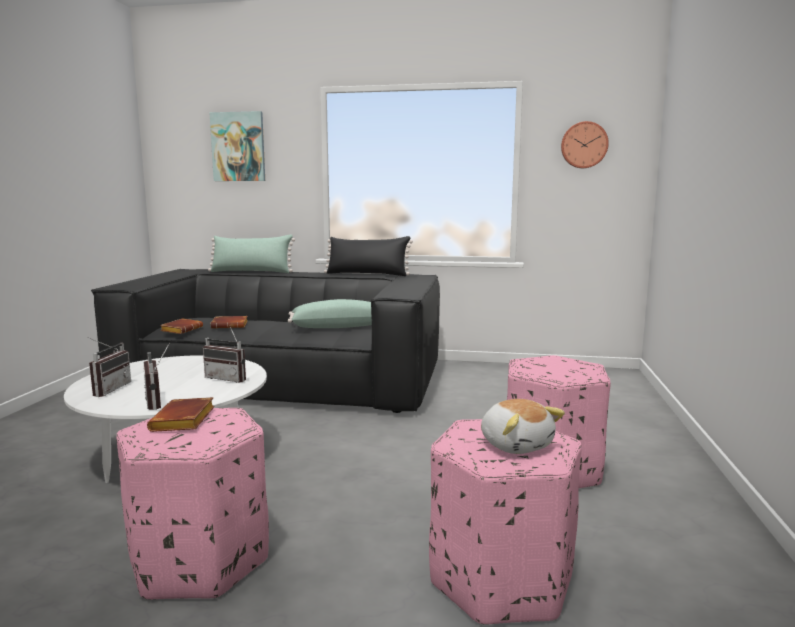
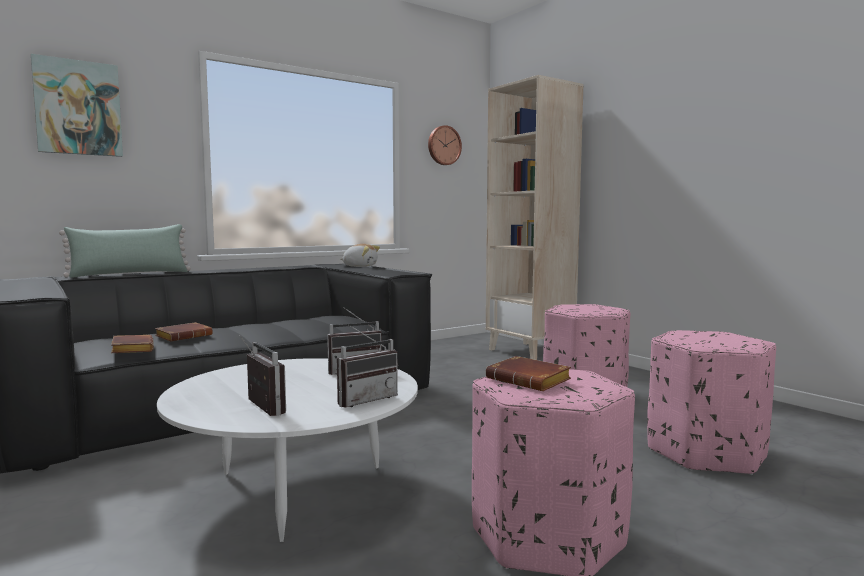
camera: 45 degrees left, 5 degrees down
(160, 402) = (364, 399): radio -> radio turned 60 degrees counterclockwise
(339, 326) = (308, 320): green pillow -> none
(367, 274) = (280, 267): black pillow -> none
(516, 444) = (723, 338): plush toy -> plush toy (360, 266)
(625, 404) = (530, 352): none -> beige bookcase

